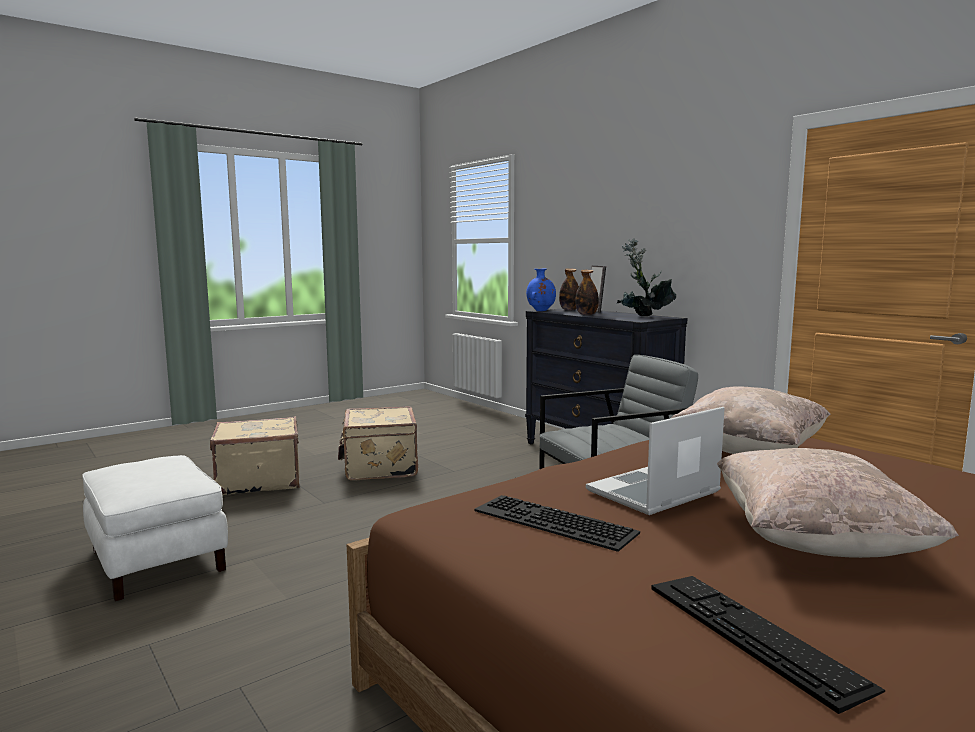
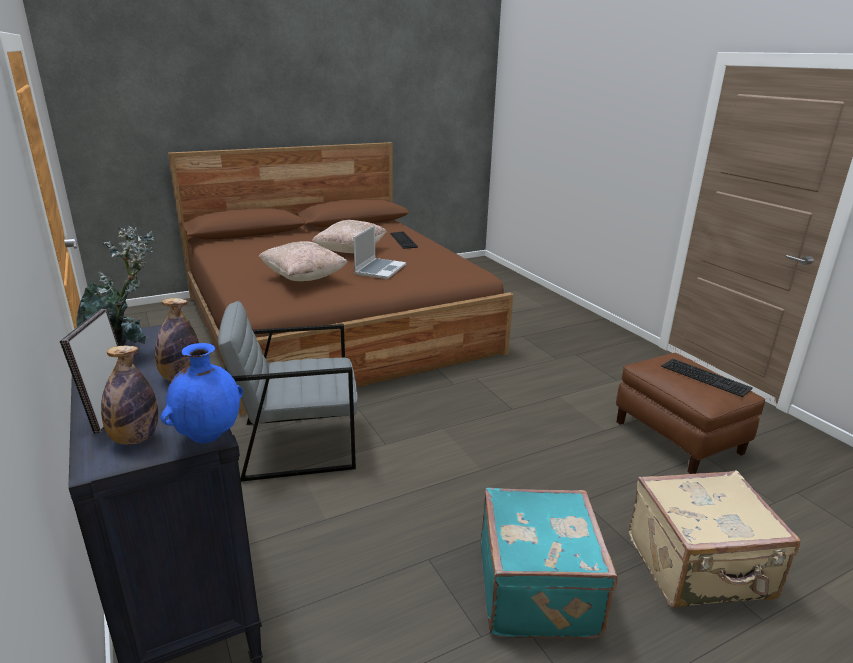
camera: 170 degrees left, 15 degrees up
(156, 560) = (679, 437): white ottoman -> brown ottoman
(379, 467) = (539, 590): beige suitcase -> turquoise suitcase
(550, 522) = (433, 263): keyboard -> keyboard (707, 377)
(653, 493) = (380, 269): laptop -> laptop turned 45 degrees counterclockwise

